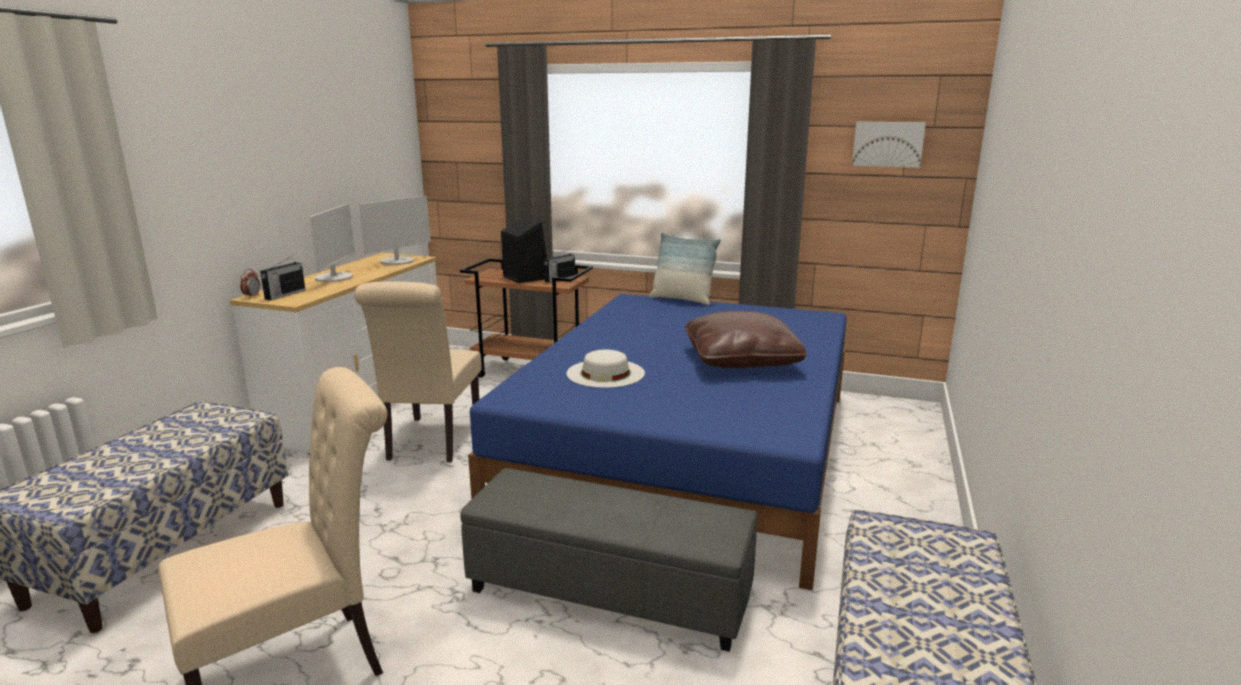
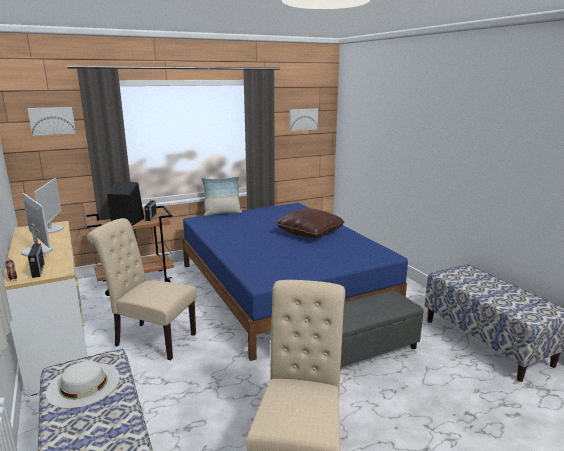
camera: 45 degrees left, 0 degrees up
(431, 442) = (151, 339): beige chair -> beige chair turned 150 degrees clockwise
(472, 121) = (52, 120): none -> picture
(605, 373) = (273, 256): white hat -> white hat (84, 384)

